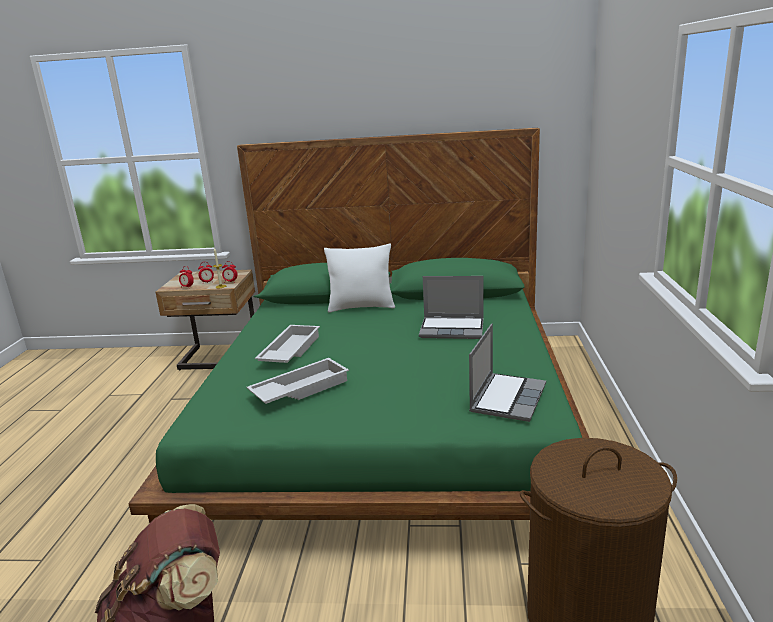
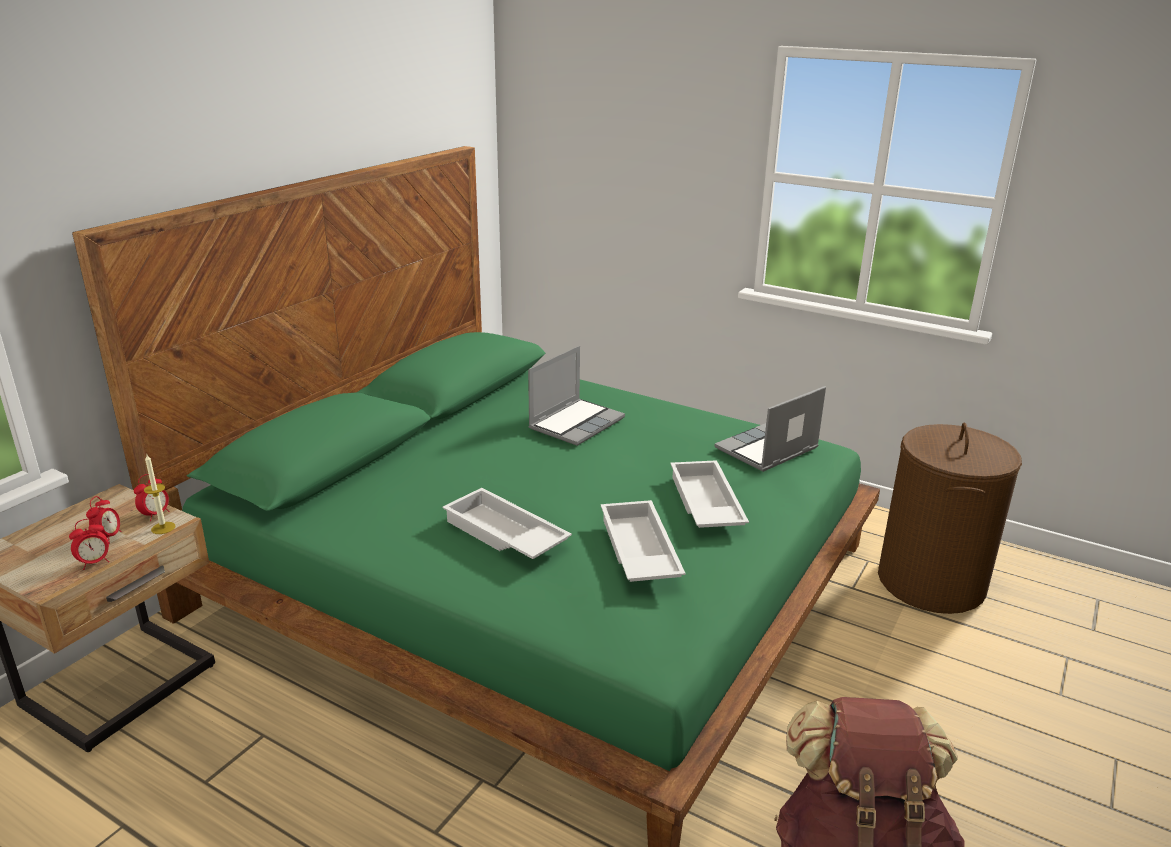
camera: 65 degrees left, 5 degrees up
(361, 307) = (412, 453): white pillow -> none
(390, 396) = (704, 504): none -> white tray
(507, 398) = (766, 450): laptop -> laptop turned 90 degrees counterclockwise

